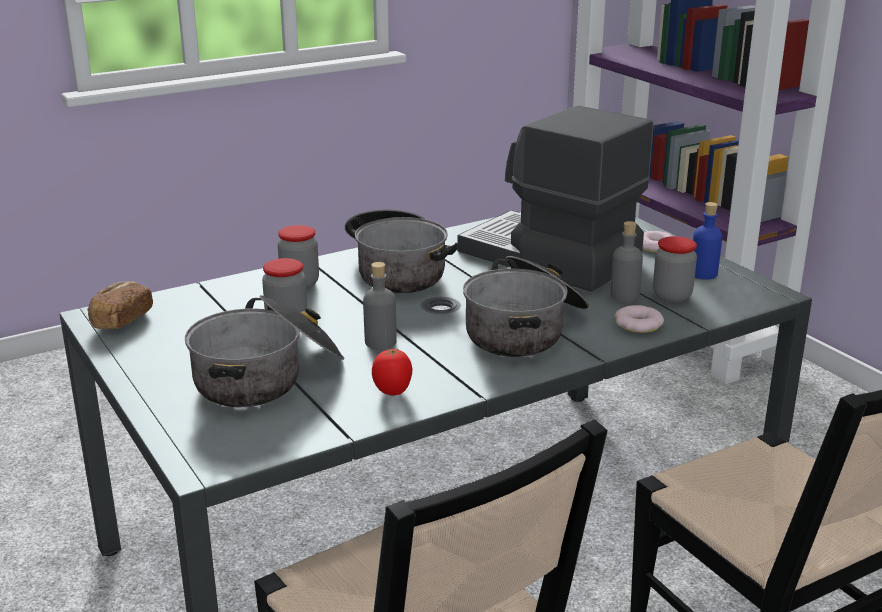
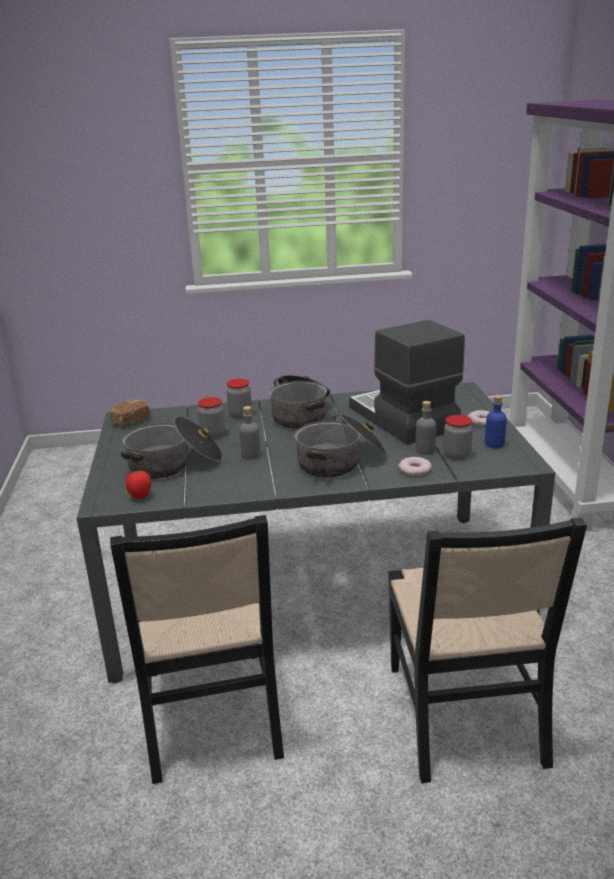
camera: 25 degrees right, 0 degrees up
(393, 392) = (230, 484): tomato -> tomato (140, 497)

